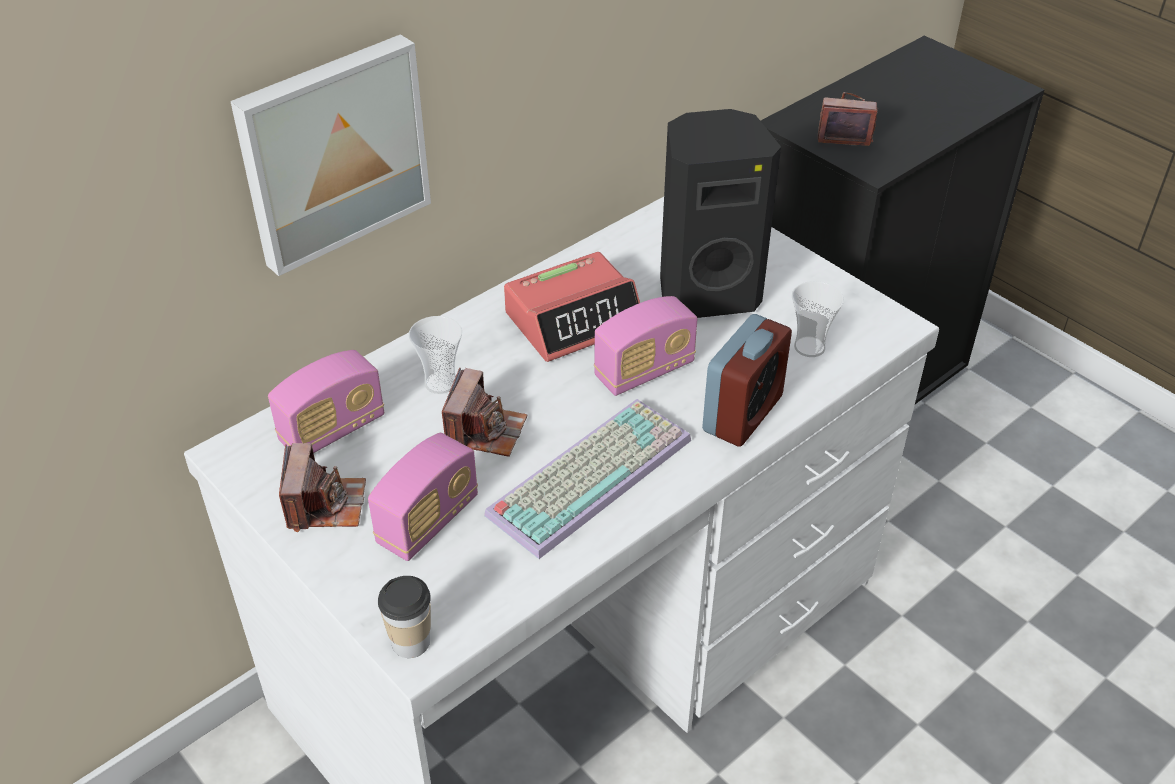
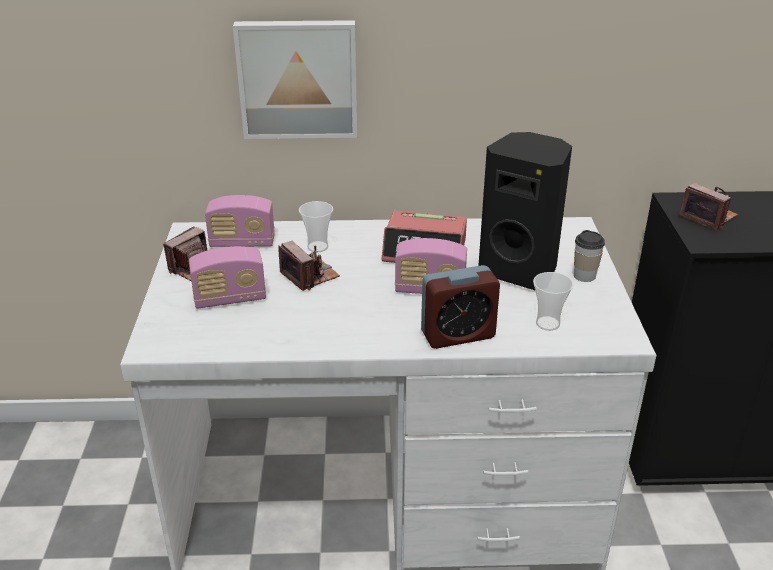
camera: 40 degrees right, 10 degrees down
(411, 642) = (153, 341): cup -> cup (584, 276)
(485, 431) = (309, 276): camera -> camera turned 90 degrees counterclockwise
(589, 473) = (334, 319): keyboard -> none

